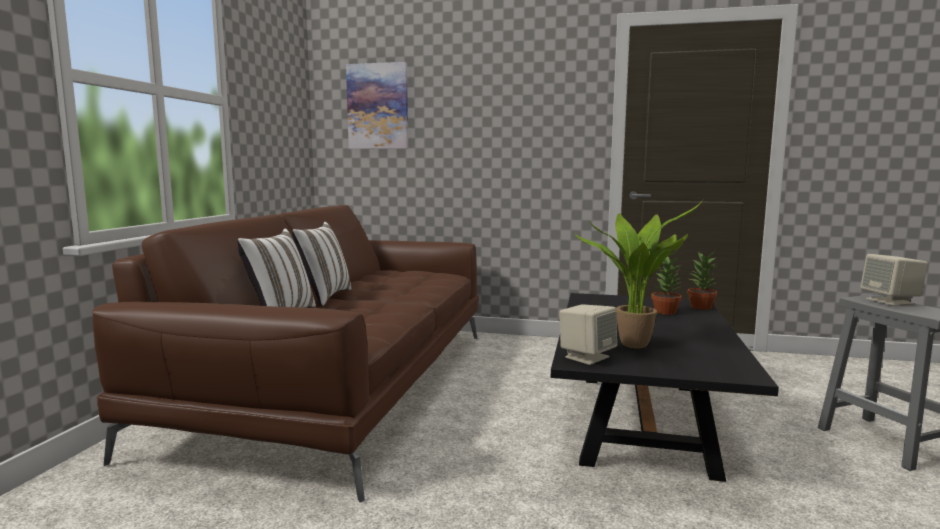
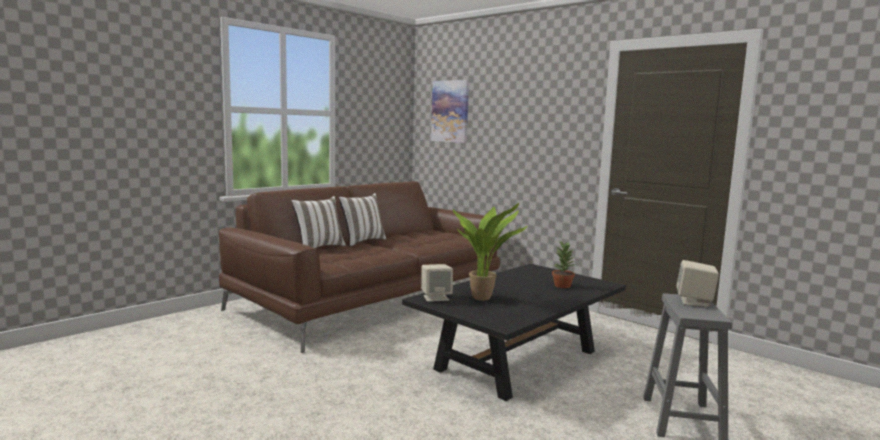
camera: 30 degrees right, 0 degrees up
(701, 307) = (600, 288): potted plant -> none

